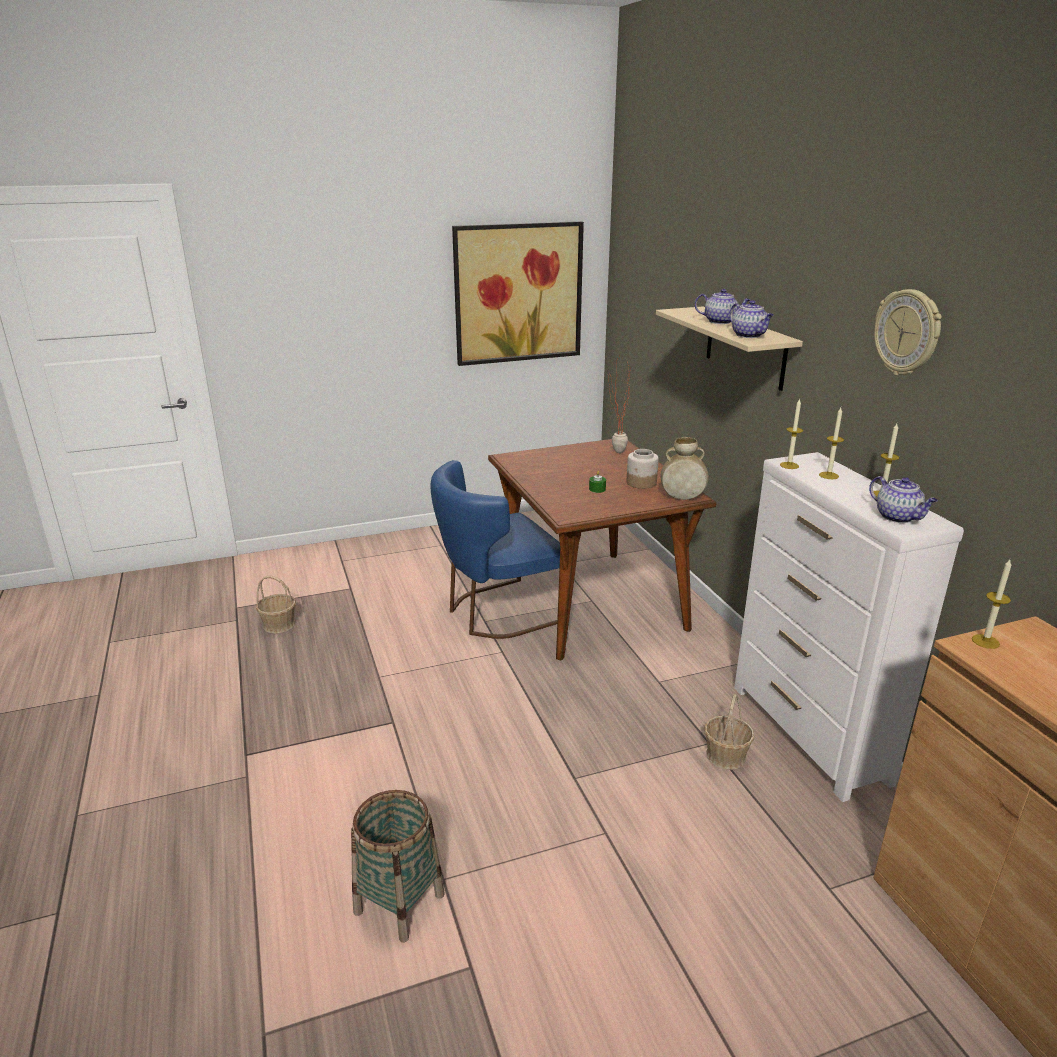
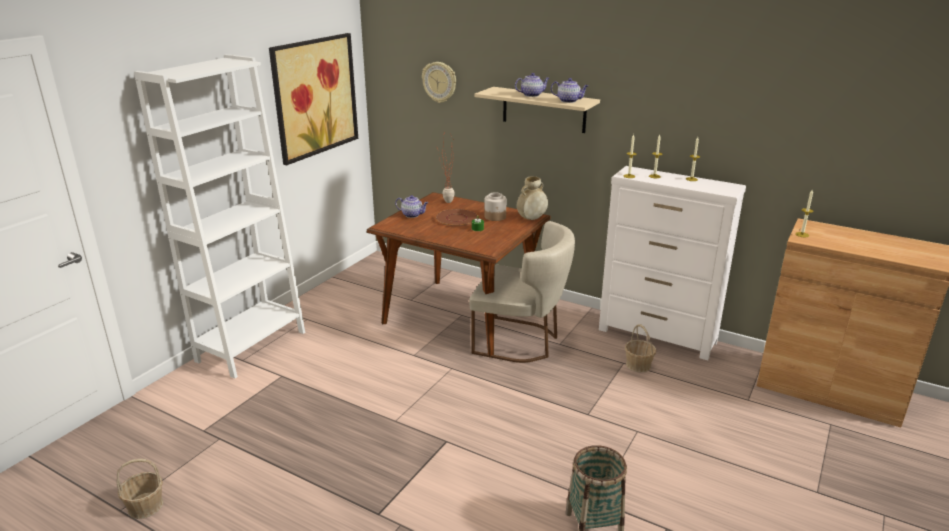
camera: 40 degrees left, 0 degrees up
(279, 624) = (263, 425): basket -> basket (145, 506)
(364, 551) = (251, 346): none -> white bookcase
(496, 612) = (413, 347): blue chair -> none
(594, 471) = (456, 218): none -> brown plate
(616, 658) = (521, 342): none -> beige chair
(898, 517) = (717, 188): teapot -> teapot (412, 215)
(907, 333) = (688, 85): wall clock -> wall clock (439, 82)

